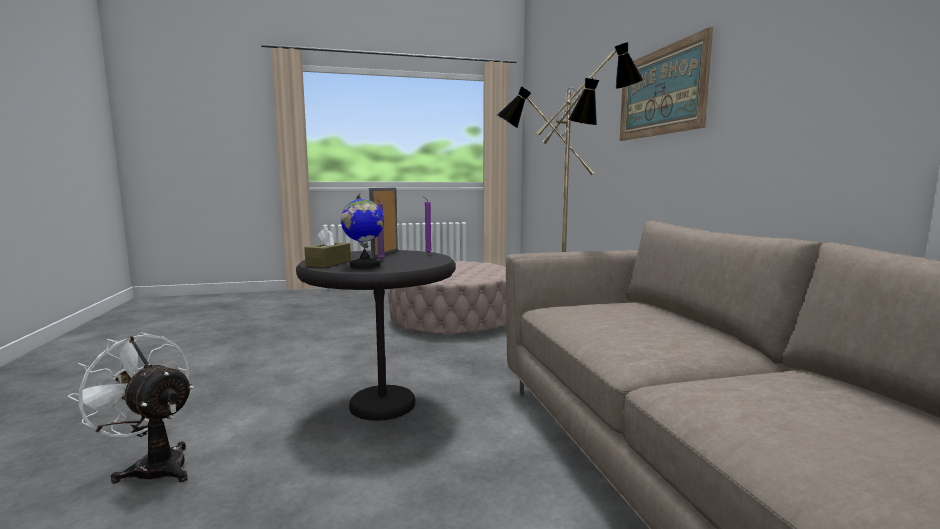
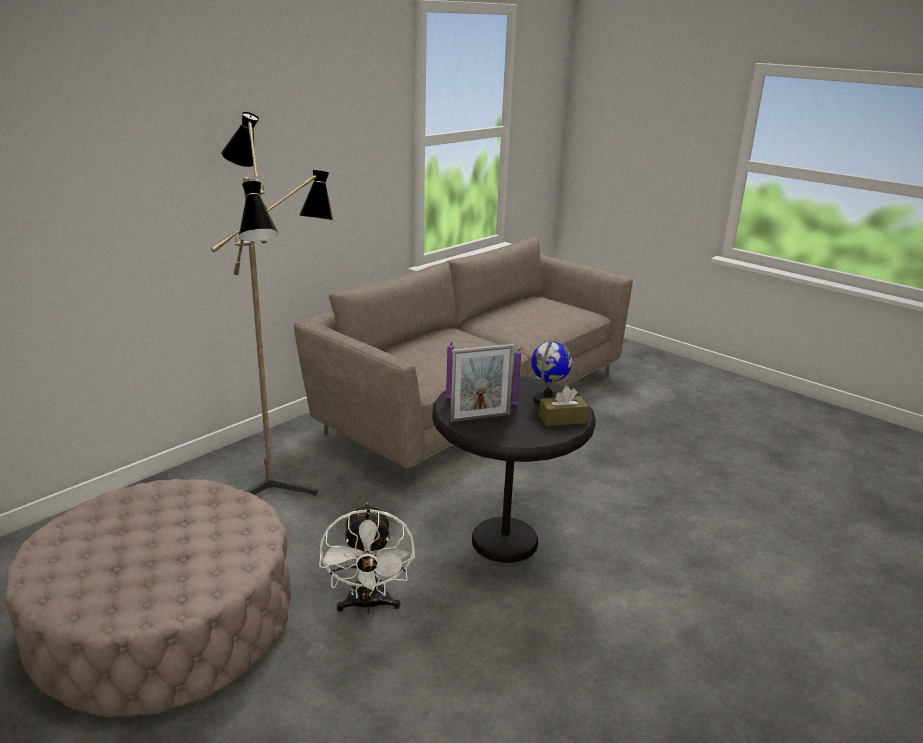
camera: 125 degrees left, 15 degrees up
(153, 465) = (705, 597): white fan -> white fan (368, 605)
(660, 92) = (204, 158): picture -> none

